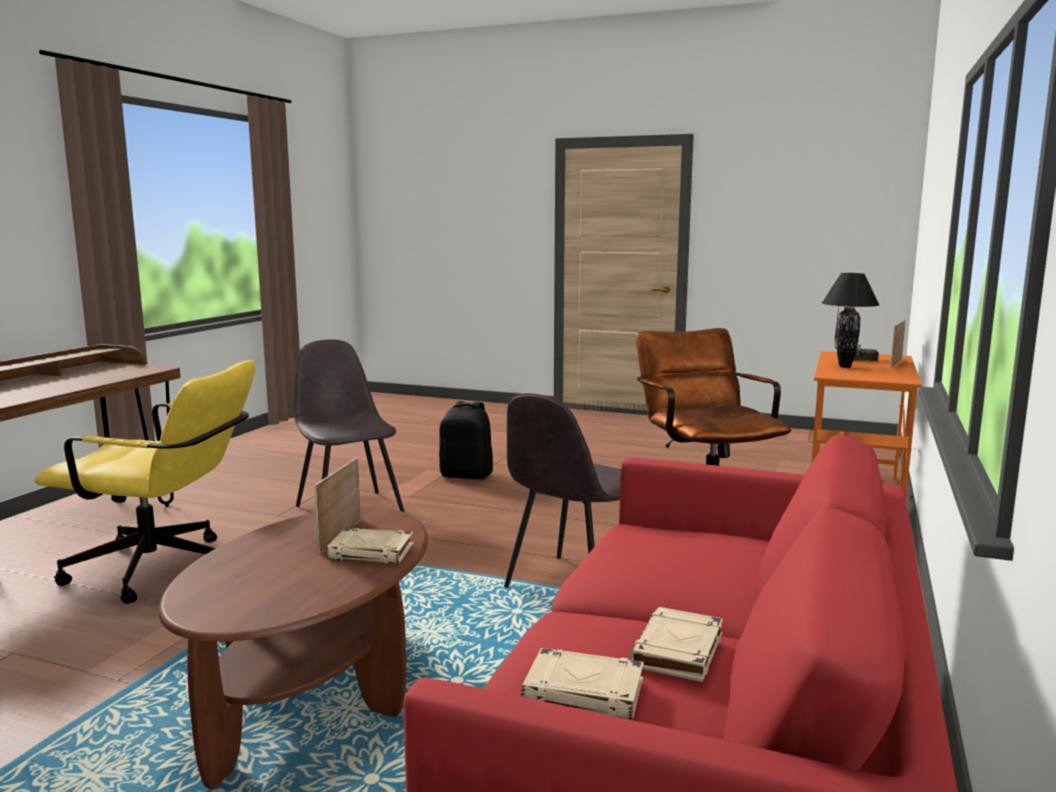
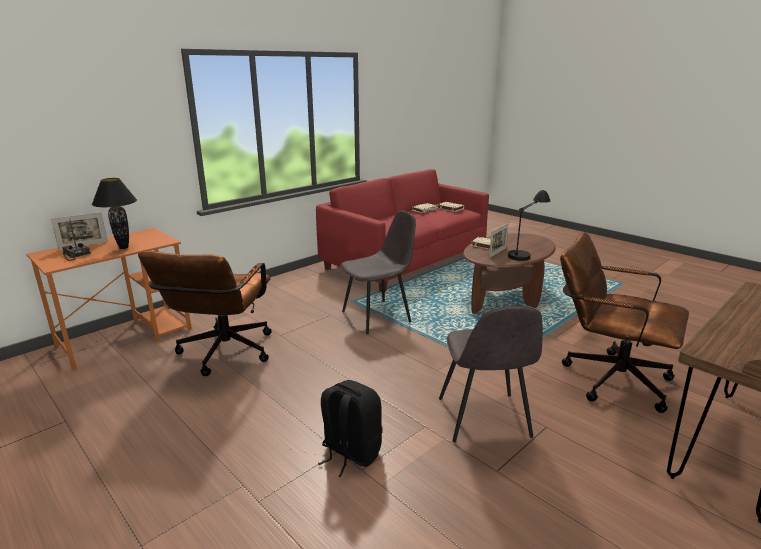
camera: 155 degrees left, 10 degrees up
(165, 570) = (607, 377): yellow office chair -> brown office chair
(263, 551) = (526, 251): none -> black table lamp

